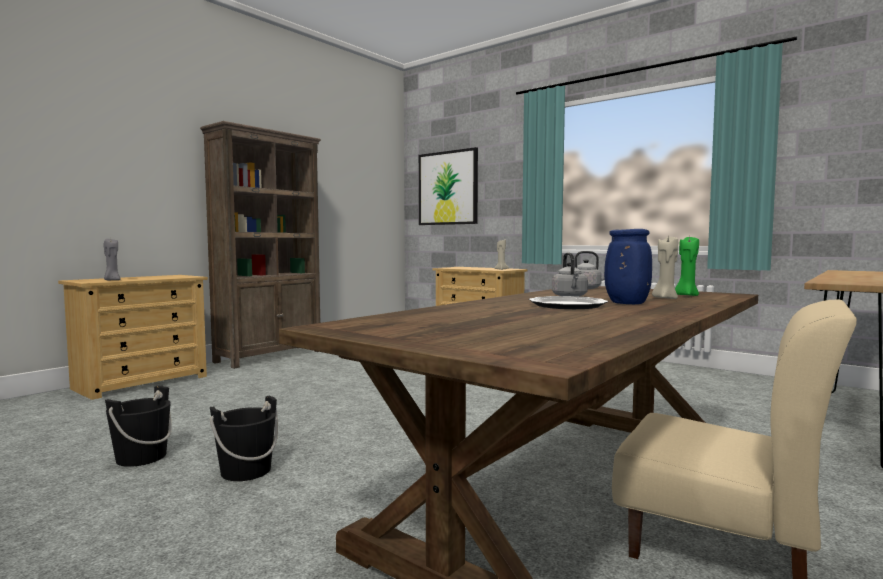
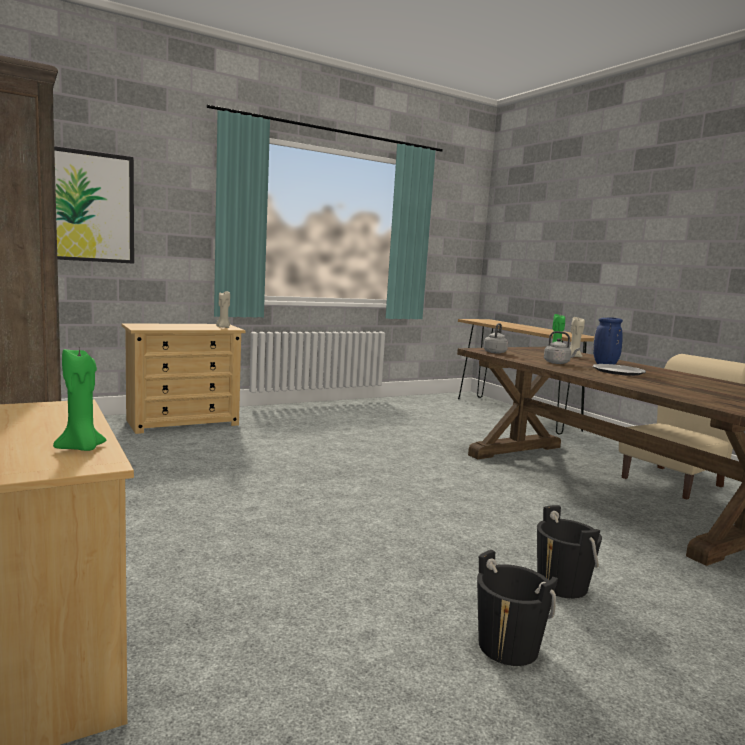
camera: 70 degrees left, 5 degrees up
(112, 280) = (81, 448): grey candle -> green candle

